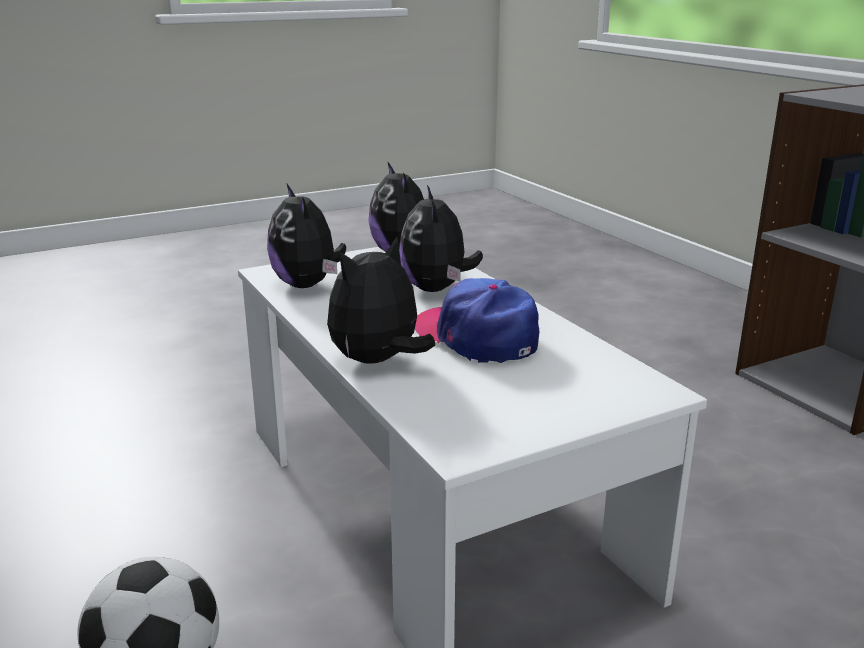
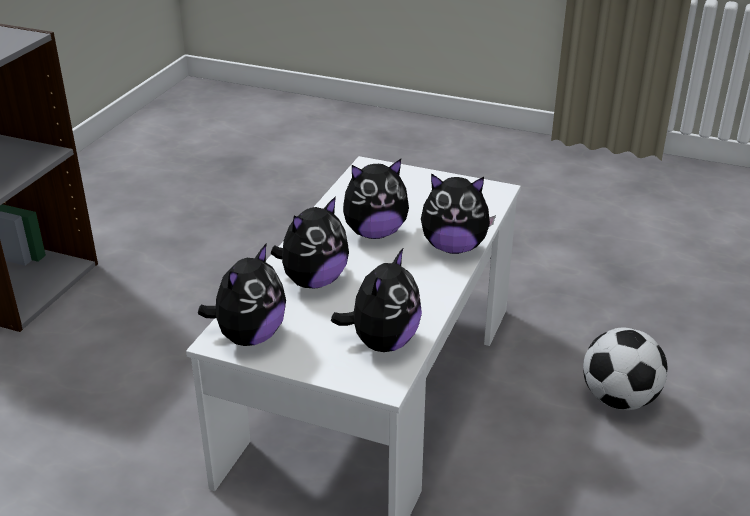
camera: 130 degrees left, 10 degrees up
(476, 337) = (375, 233): cap -> plush toy

